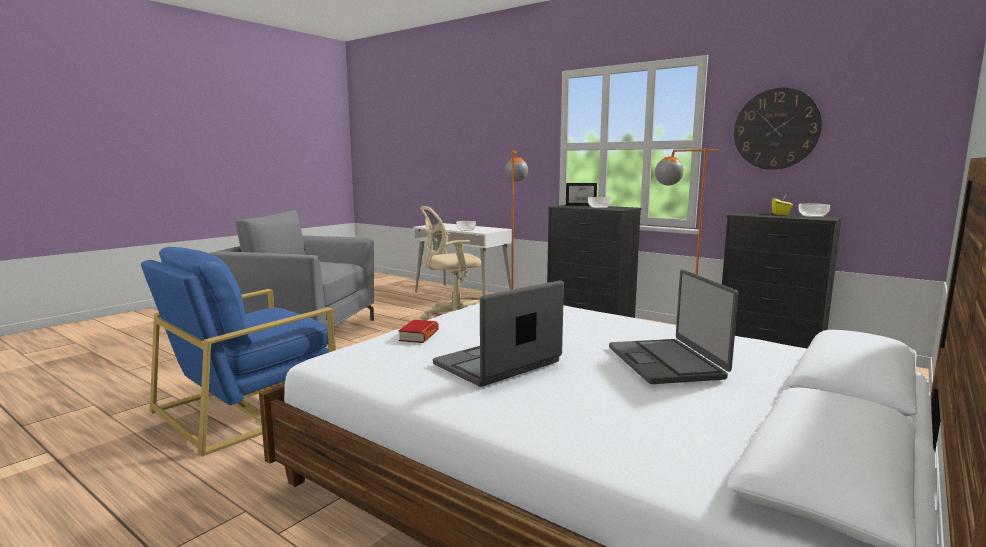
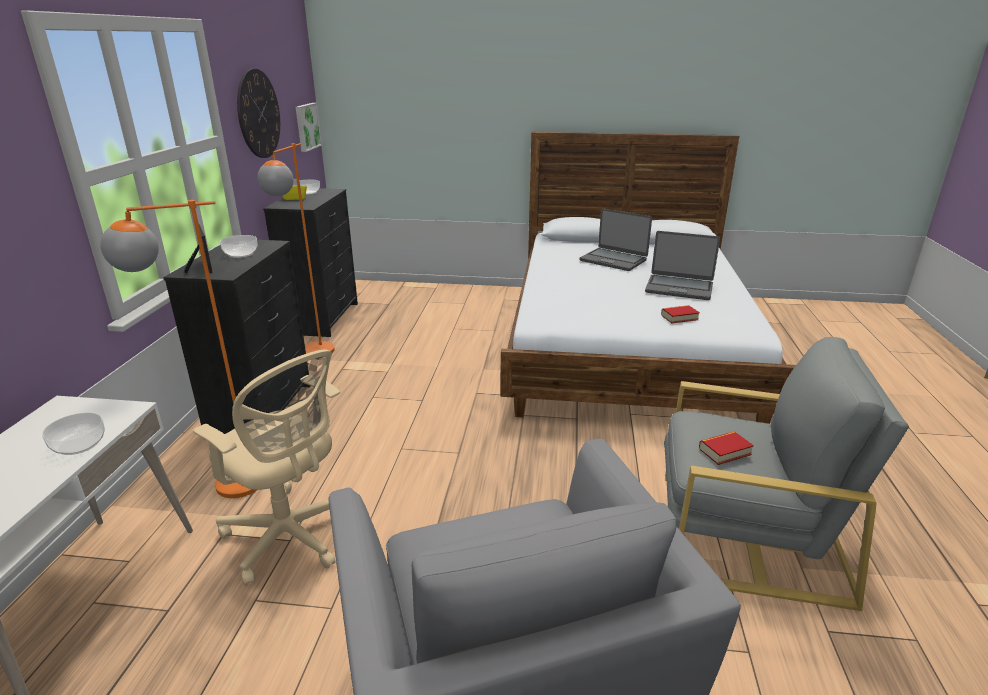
camera: 120 degrees left, 15 degrees up
(248, 407) = (747, 533): blue armchair -> grey armchair
(266, 313) = (724, 451): none -> book
(666, 362) = (613, 260): laptop -> laptop turned 75 degrees clockwise
(906, 153) = (306, 126): none -> picture

